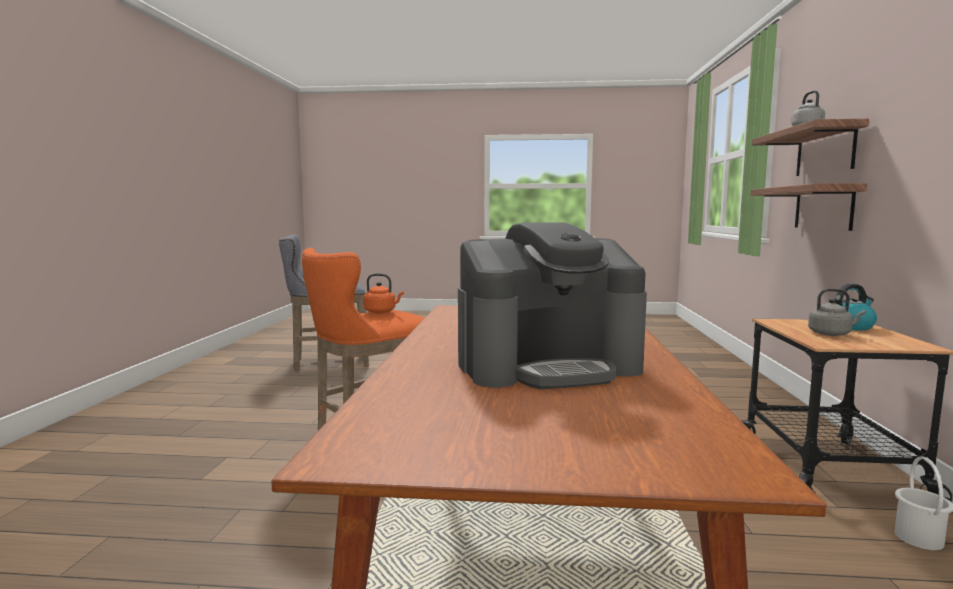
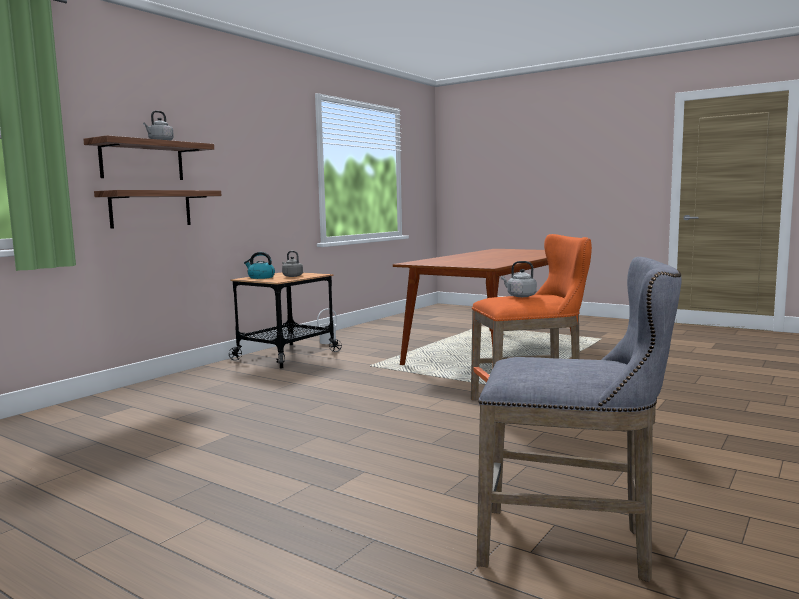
camera: 150 degrees left, 0 degrees up
(381, 312) = (520, 296): orange kettle -> grey kettle
(548, 366) = (497, 255): coffee machine -> none

